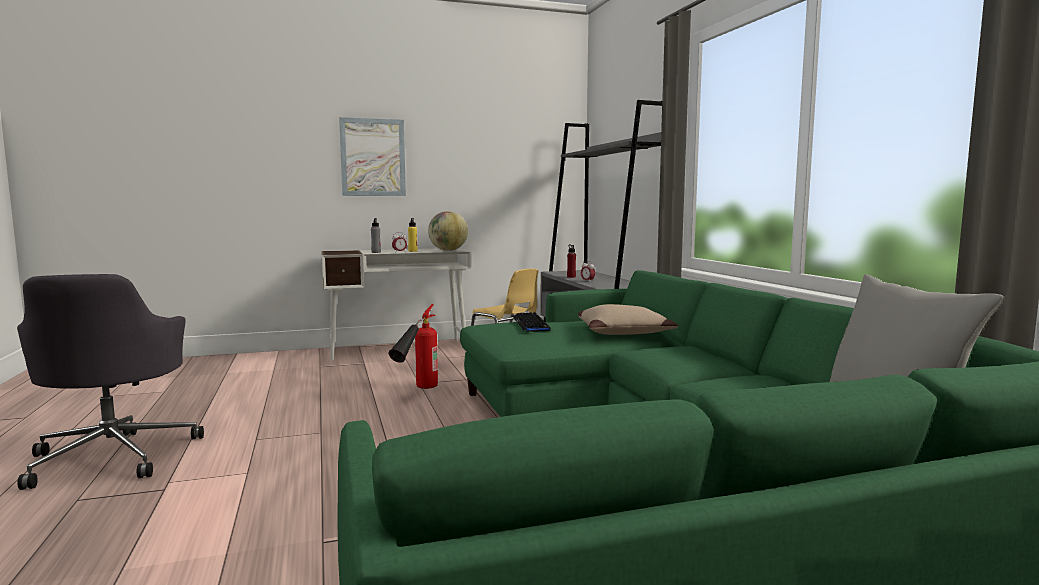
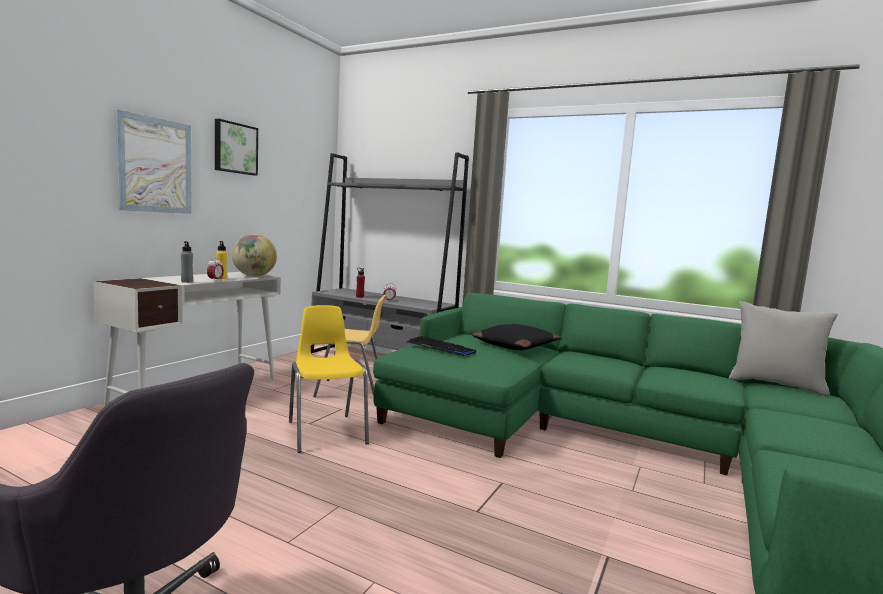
camera: 45 degrees left, 0 degrees up
(417, 391) = (326, 432): fire extinguisher -> yellow chair
(451, 133) = (235, 148): none -> picture
(624, 332) = (514, 346): beige pillow -> black pillow

